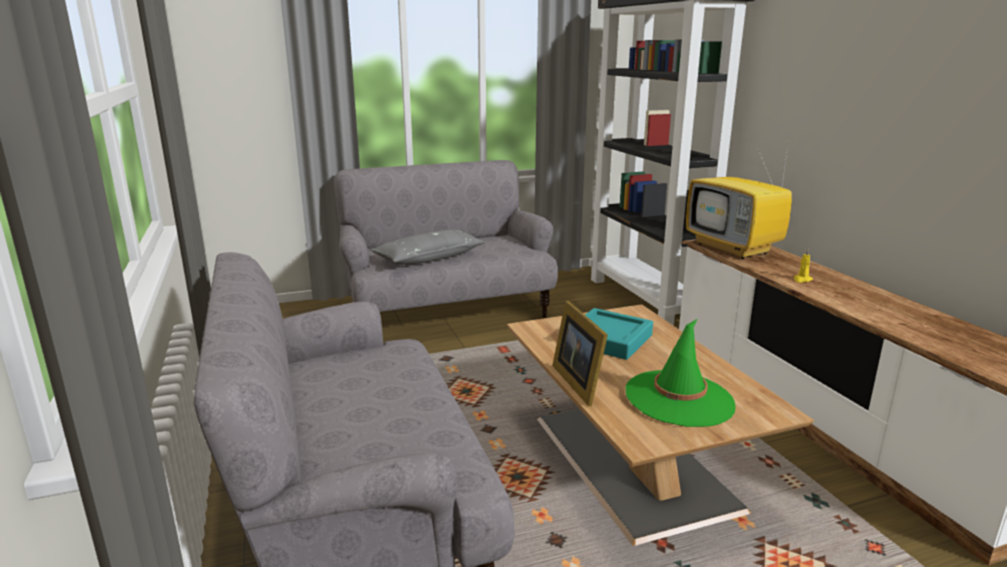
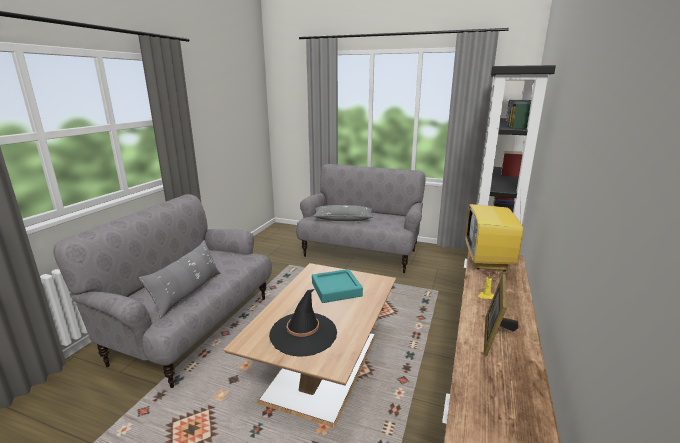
camera: 40 degrees right, 0 degrees up
(413, 428) = (188, 293): none -> grey pillow
(580, 381) = (280, 303): picture frame -> picture frame (495, 336)
(679, 398) = (303, 334): green hat -> black hat

